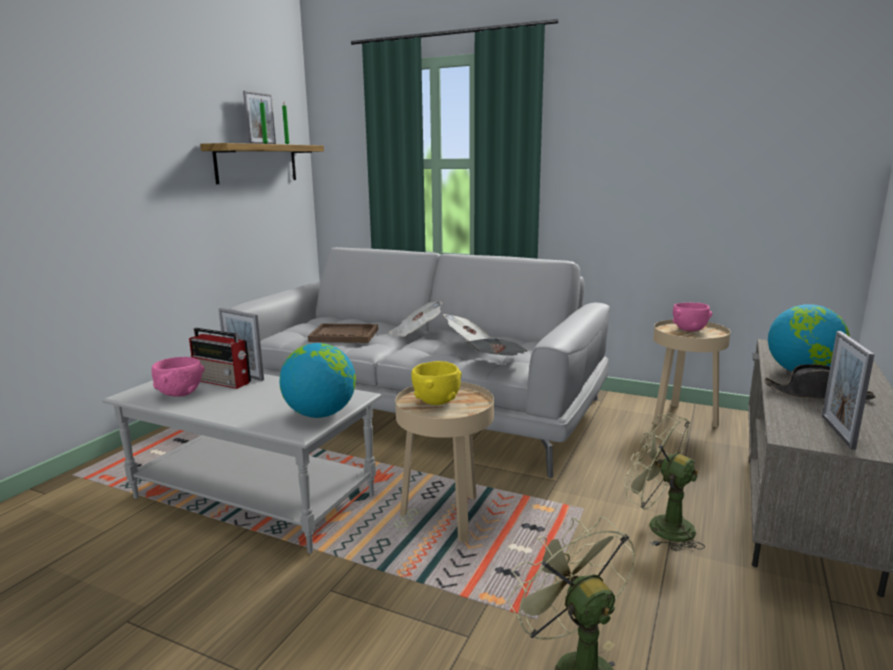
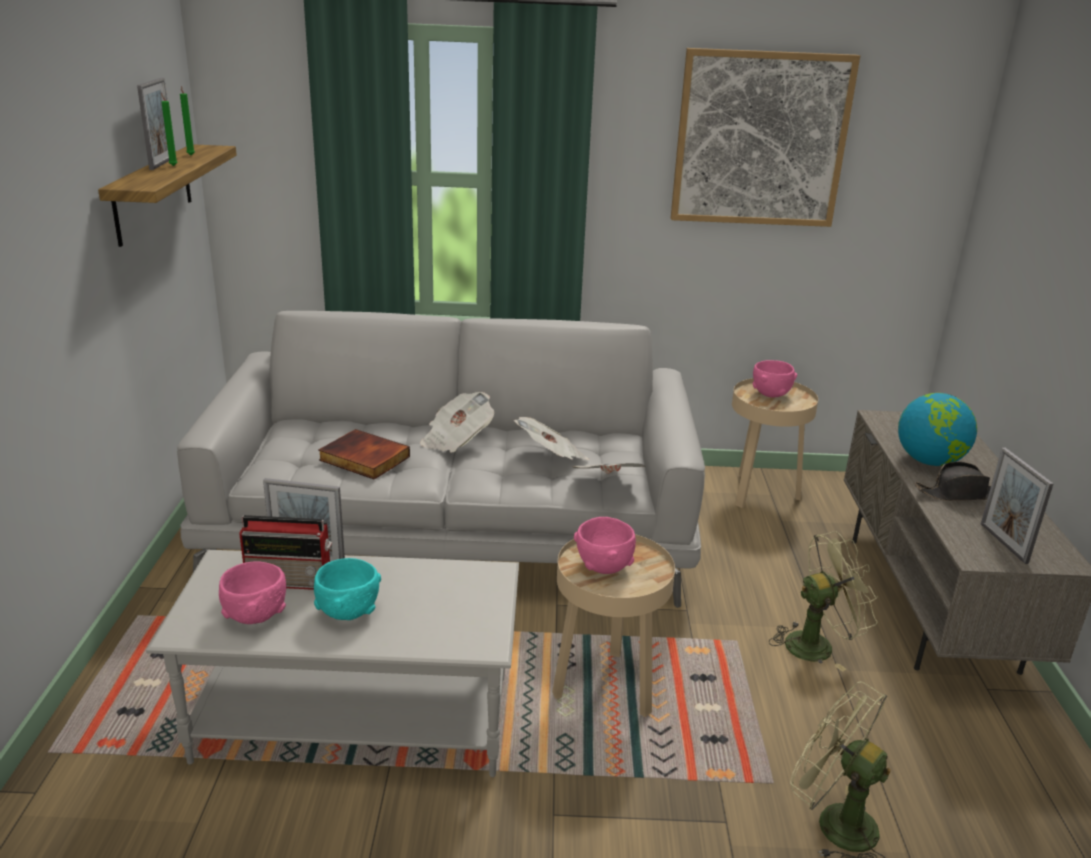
camera: 25 degrees left, 10 degrees up
(235, 400) = (348, 612): none -> turquoise bowl
(320, 414) = (482, 612): globe -> none
(344, 335) = (363, 459): brown tray -> book
(436, 401) = (604, 566): yellow bowl -> pink bowl
(660, 526) = (817, 644): green fan -> green fan turned 150 degrees clockwise
(681, 118) = (760, 139): none -> picture

